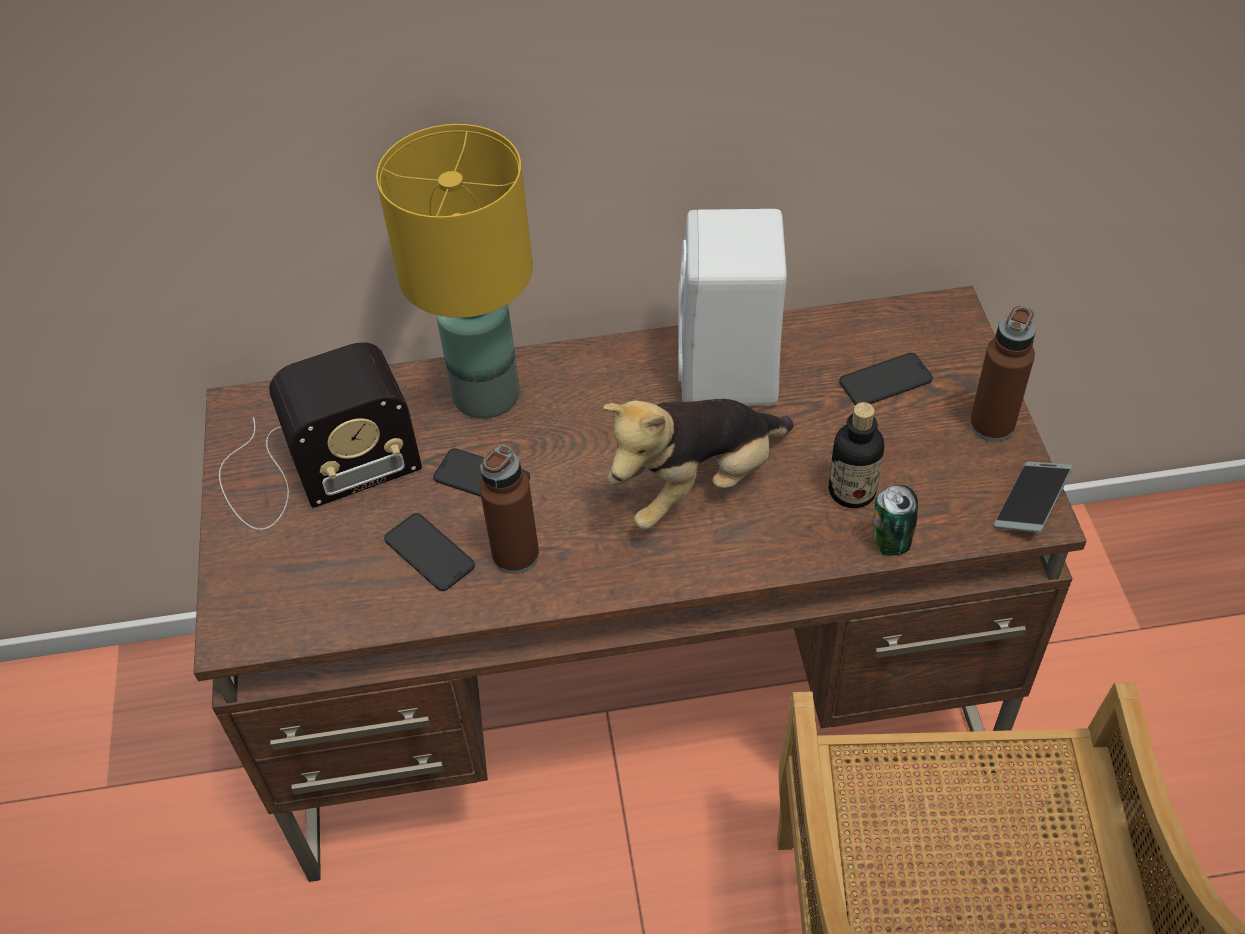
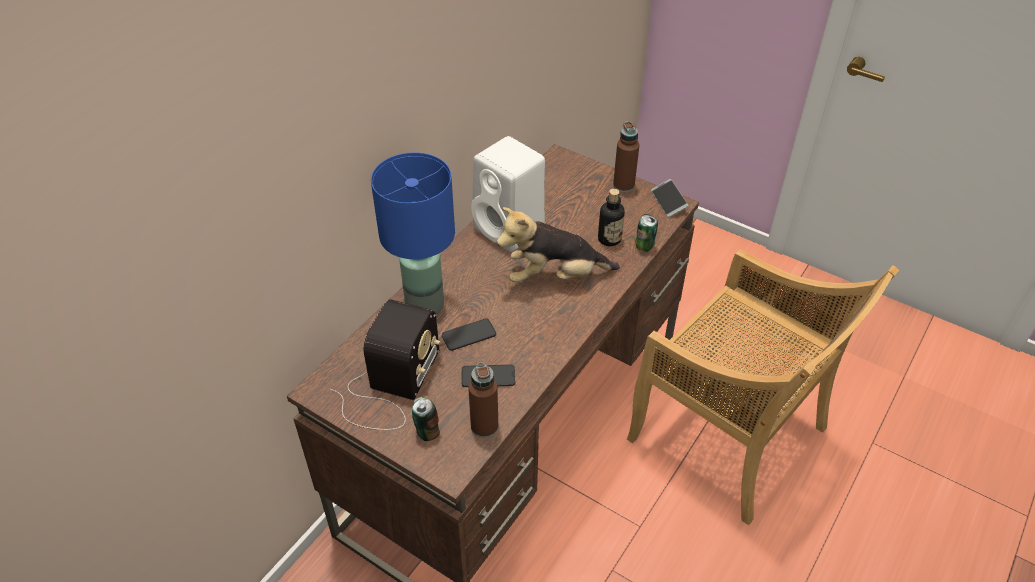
camera: 50 degrees left, 5 degrees down
(273, 561) = (426, 432): none -> can
(488, 394) = (425, 304): yellow table lamp -> blue table lamp
(515, 555) = (523, 350): brown bottle -> brown bottle (484, 427)
(697, 485) = (554, 276): plush toy -> plush toy turned 75 degrees clockwise
(885, 381) = (569, 195): phone -> none

